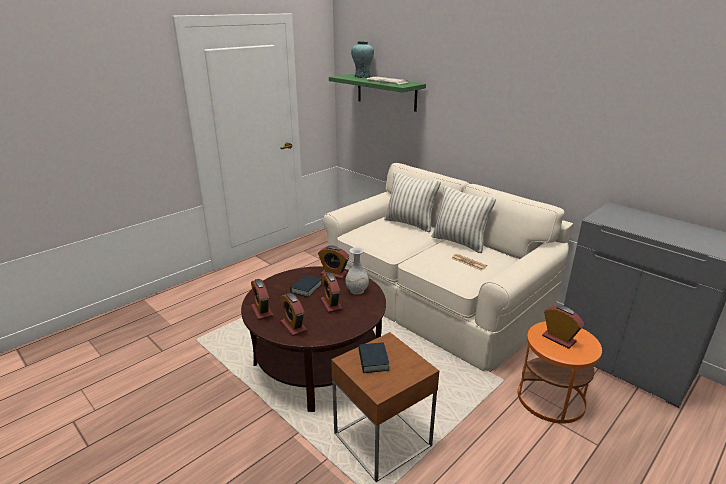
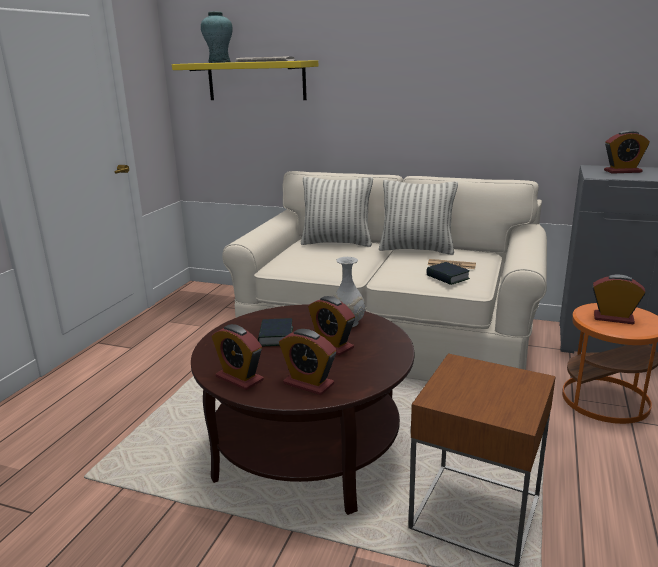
camera: 25 degrees left, 5 degrees down
(334, 274) = (295, 312): alarm clock -> alarm clock (622, 171)
(373, 361) = (468, 389): book -> book (447, 277)
(386, 92) = (256, 81): green shelf -> yellow shelf

